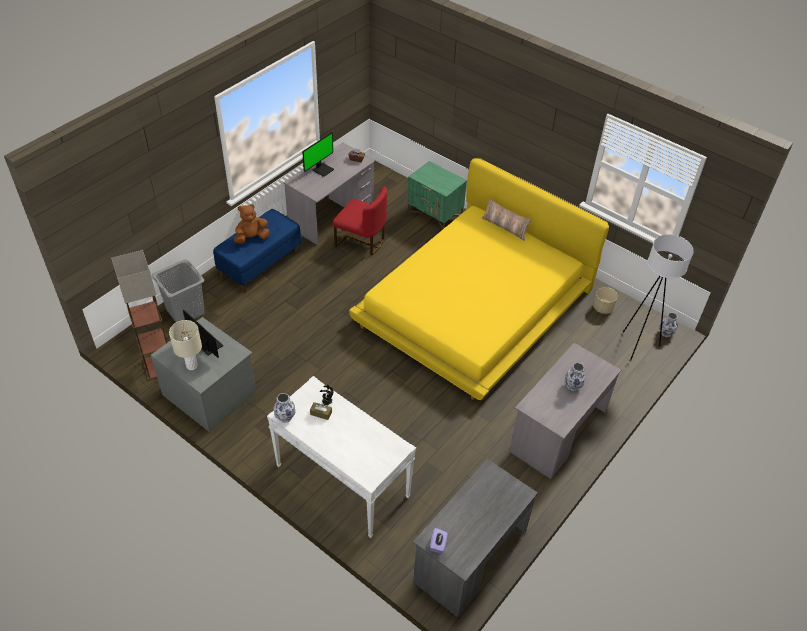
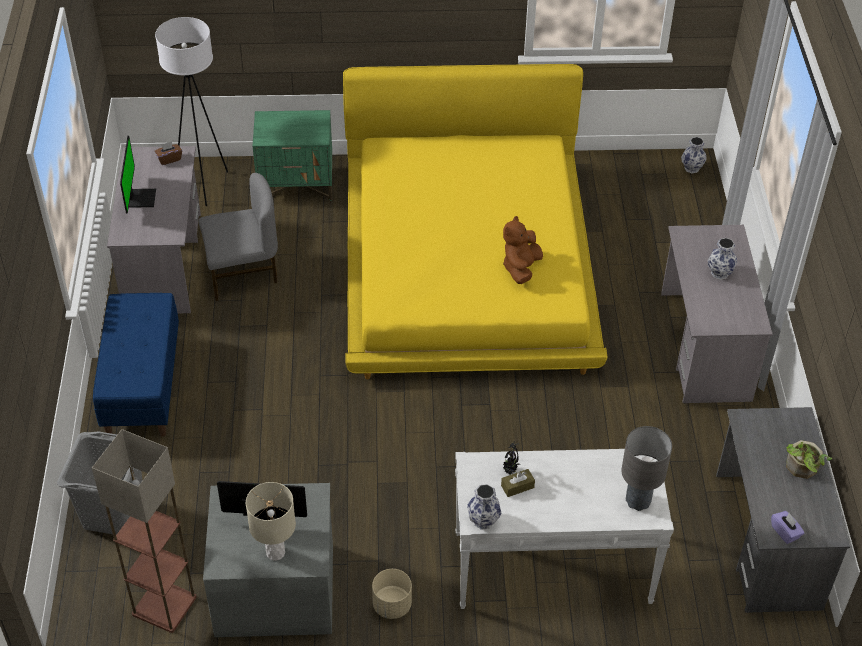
camera: 40 degrees left, 0 degrees up
(252, 238) = (130, 349): brown plush toy -> brown plush toy (521, 268)
(361, 241) = (242, 273): red chair -> grey chair
(371, 465) = (637, 501): none -> grey table lamp
(489, 520) = (802, 469): none -> potted plant
(505, 227) = (433, 143): pillow -> none
(602, 308) = (603, 180): beige planter -> beige planter (392, 605)
(638, 346) = (681, 200): white floor lamp -> white floor lamp (204, 185)

